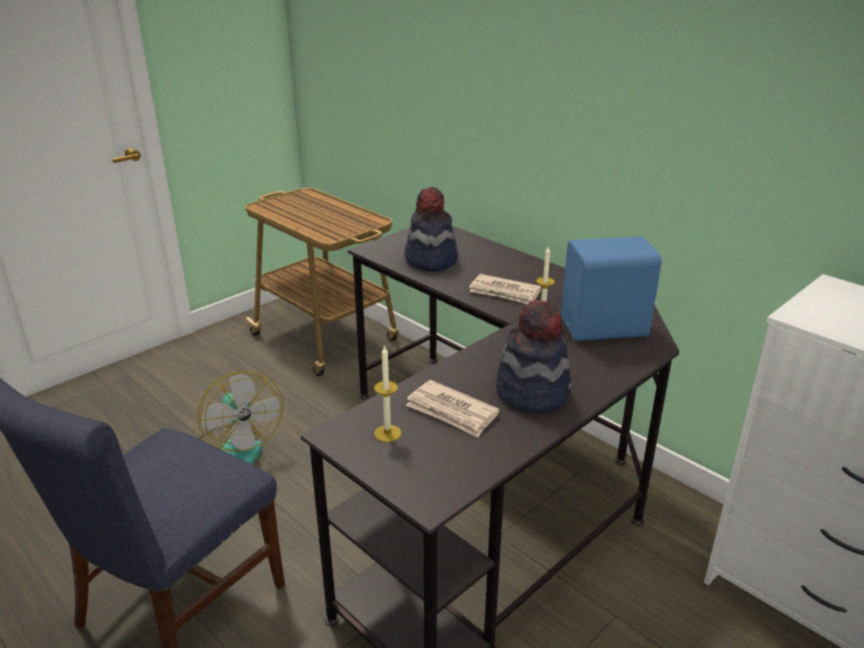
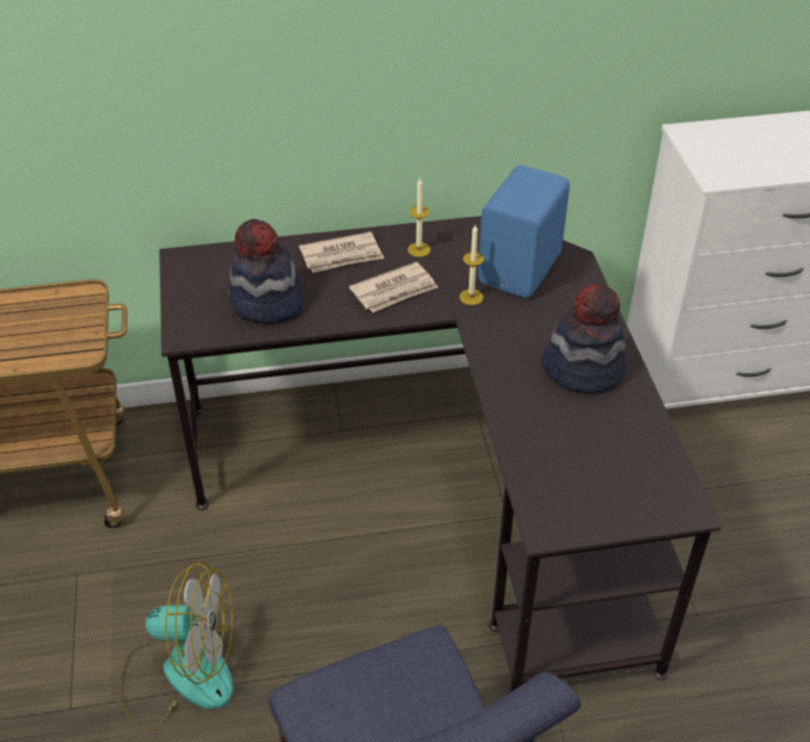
camera: 55 degrees left, 15 degrees up
(387, 433) = (572, 491): candle -> candle (419, 249)
(451, 411) = (572, 434): newspaper -> newspaper (342, 256)

